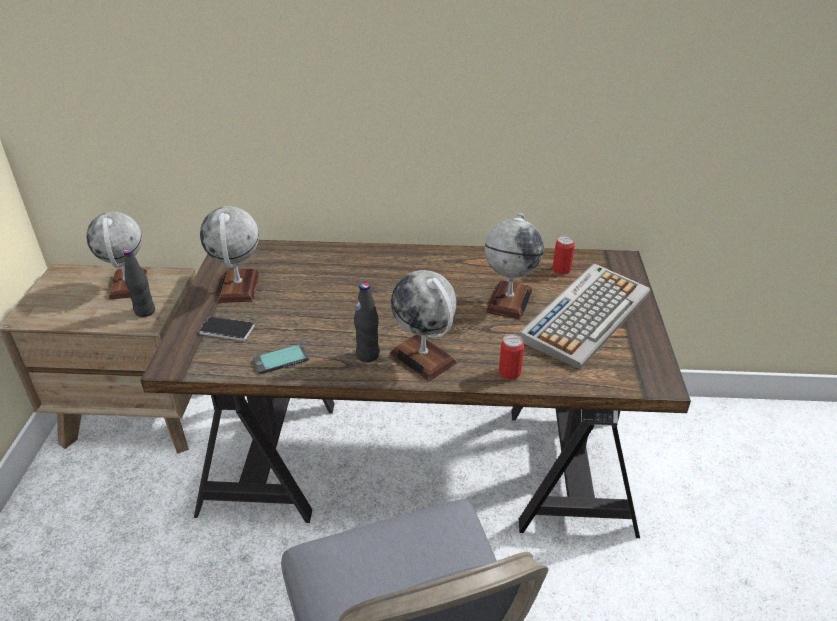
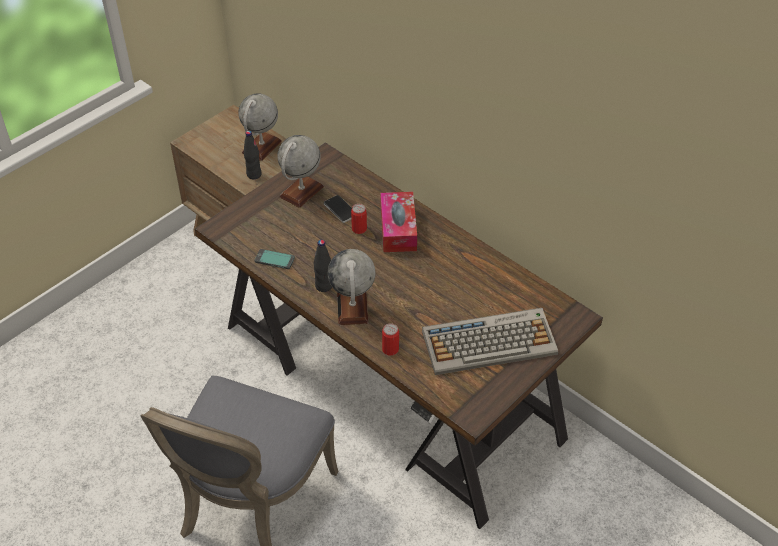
camera: 40 degrees right, 10 degrees up
(227, 330) = (266, 220): phone -> phone (340, 210)
(381, 271) = (398, 229): none -> tissue box
(509, 300) = (454, 300): globe -> none
(561, 269) = (521, 298): can -> can (359, 229)

